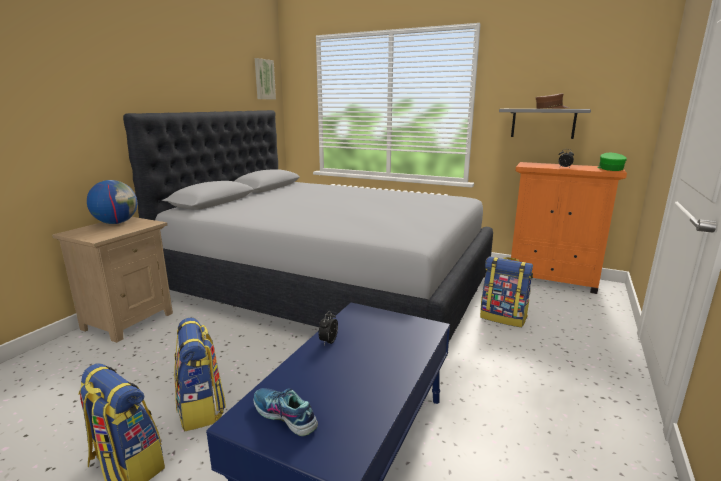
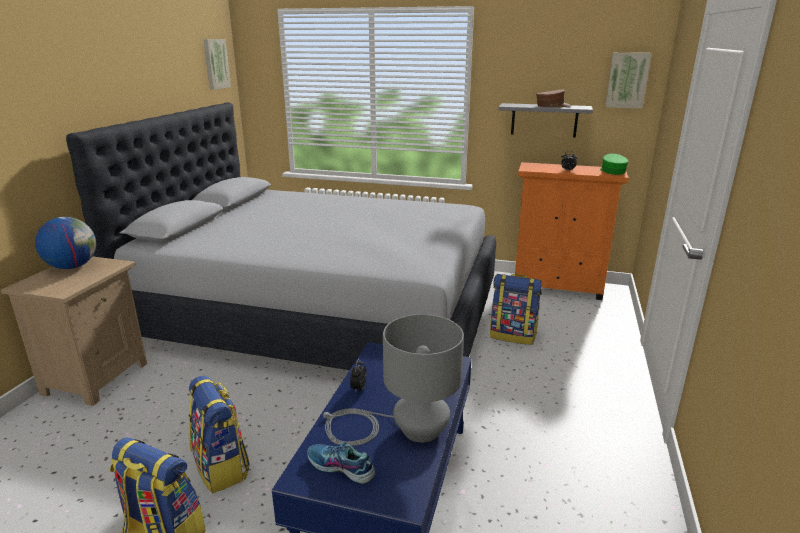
camera: 10 degrees left, 5 degrees up
(352, 383) = (394, 429): none -> grey table lamp
(627, 83) = (627, 80): none -> picture

